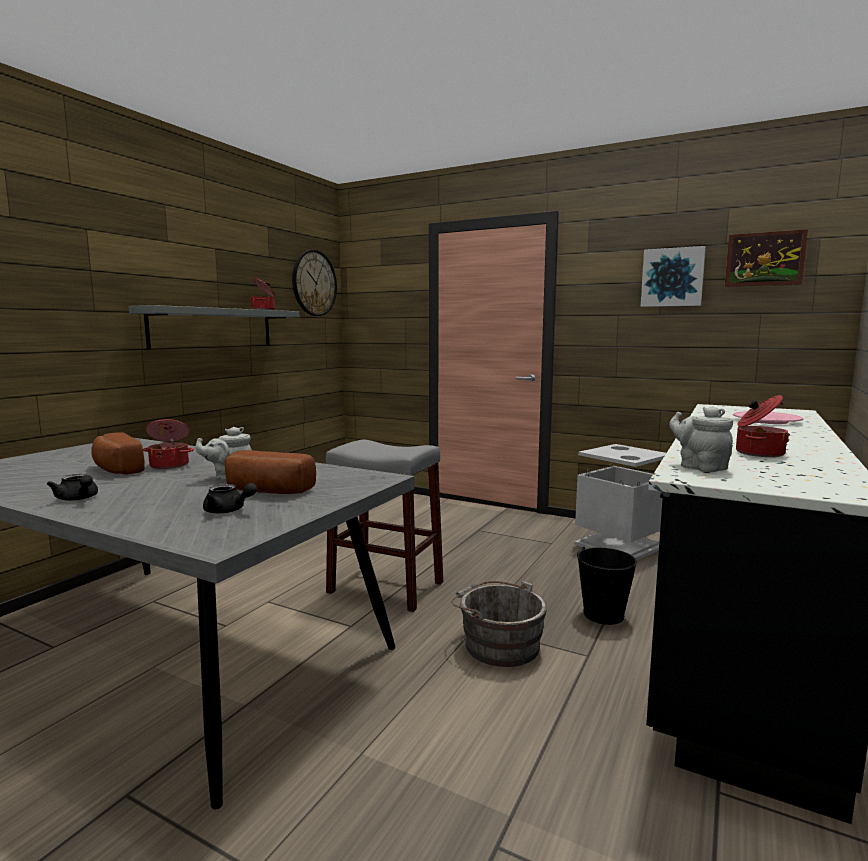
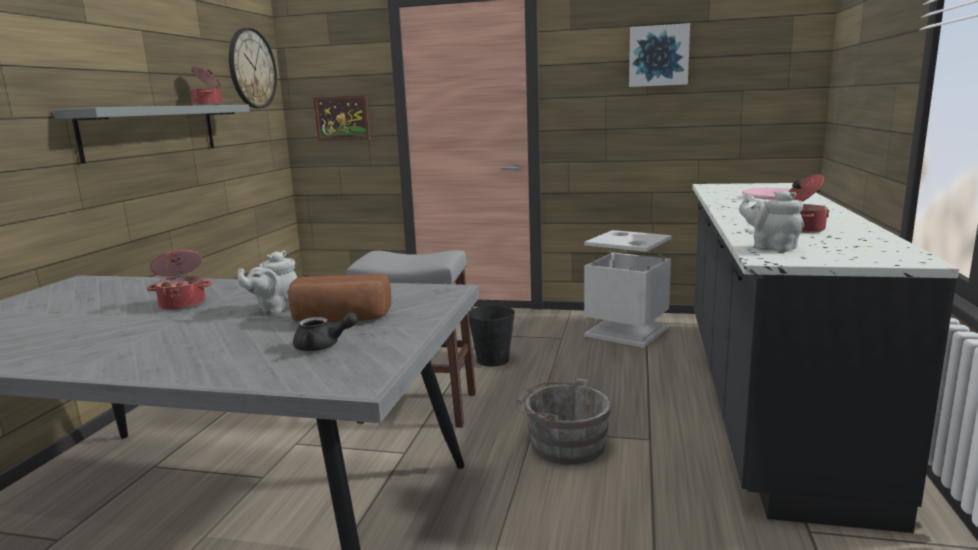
camera: 15 degrees left, 5 degrees up
(78, 499) = (118, 357): black teapot -> none
(115, 469) = (118, 316): bread -> none
(603, 614) = (645, 399): black bucket -> black bucket (493, 359)
(764, 259) = (744, 36): picture -> picture (342, 118)

